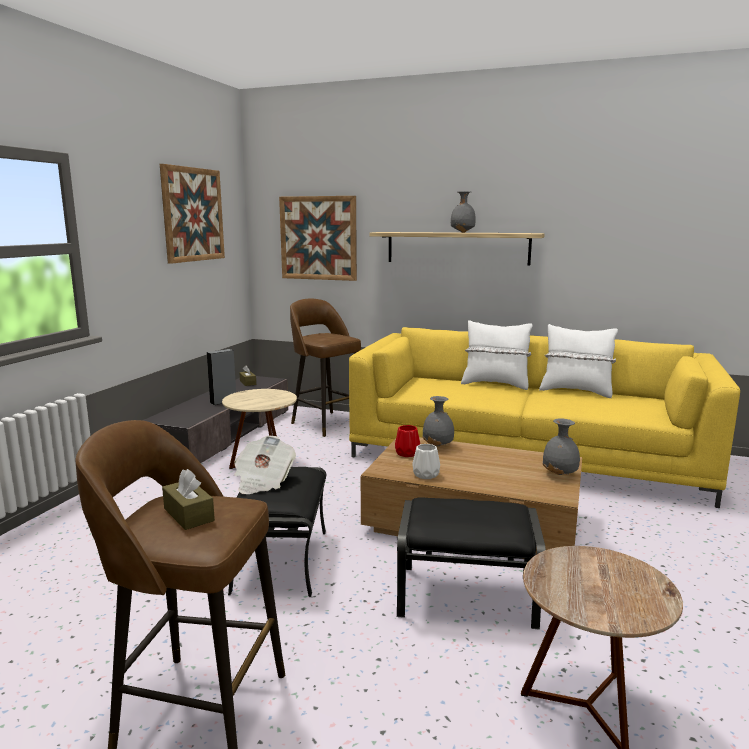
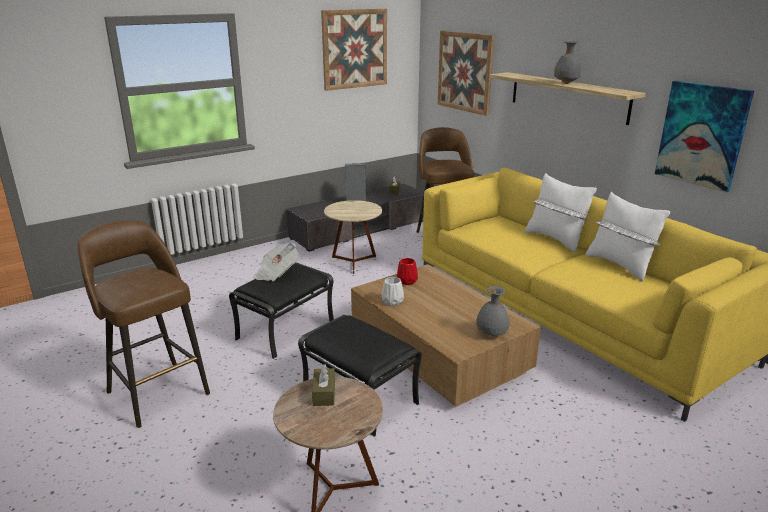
camera: 35 degrees right, 10 degrees up
(189, 514) = (138, 282): brown tissue box -> brown tissue box (324, 393)
(438, 446) = (439, 282): grey vase -> none
(605, 263) = (702, 135): none -> picture

